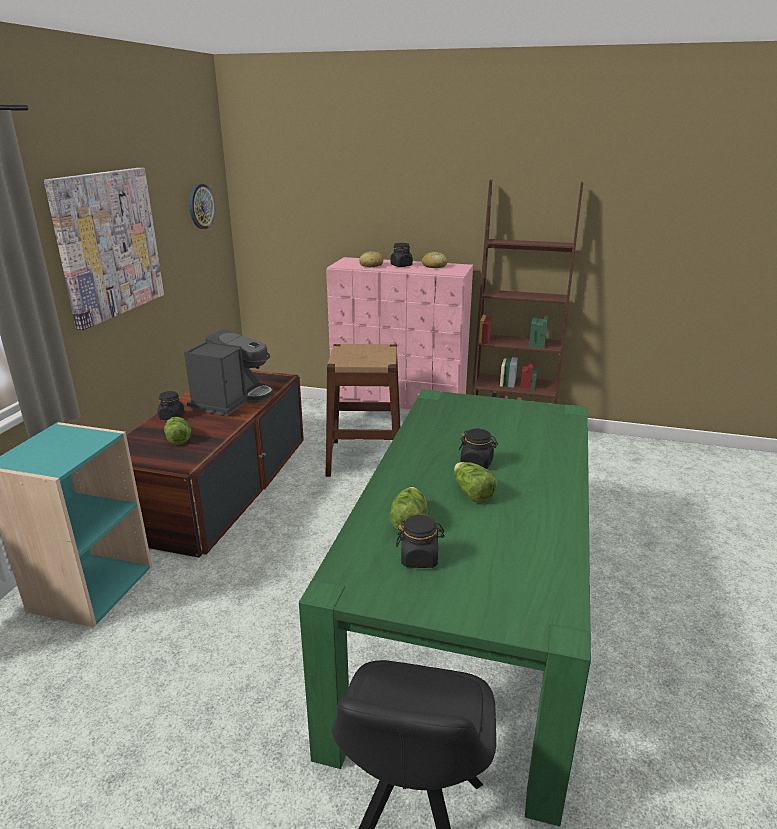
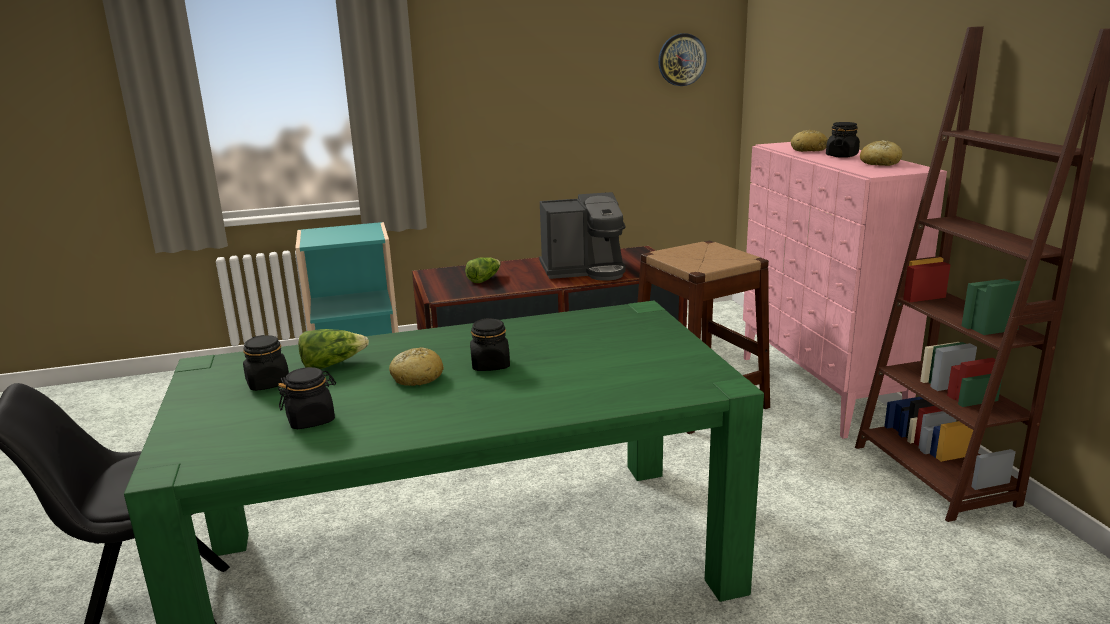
camera: 60 degrees right, 5 degrees down
(108, 244) = (515, 82): picture -> none
(172, 416) = (520, 265): black jar -> black jar (311, 420)
(472, 493) = (416, 377): lettuce -> bread

